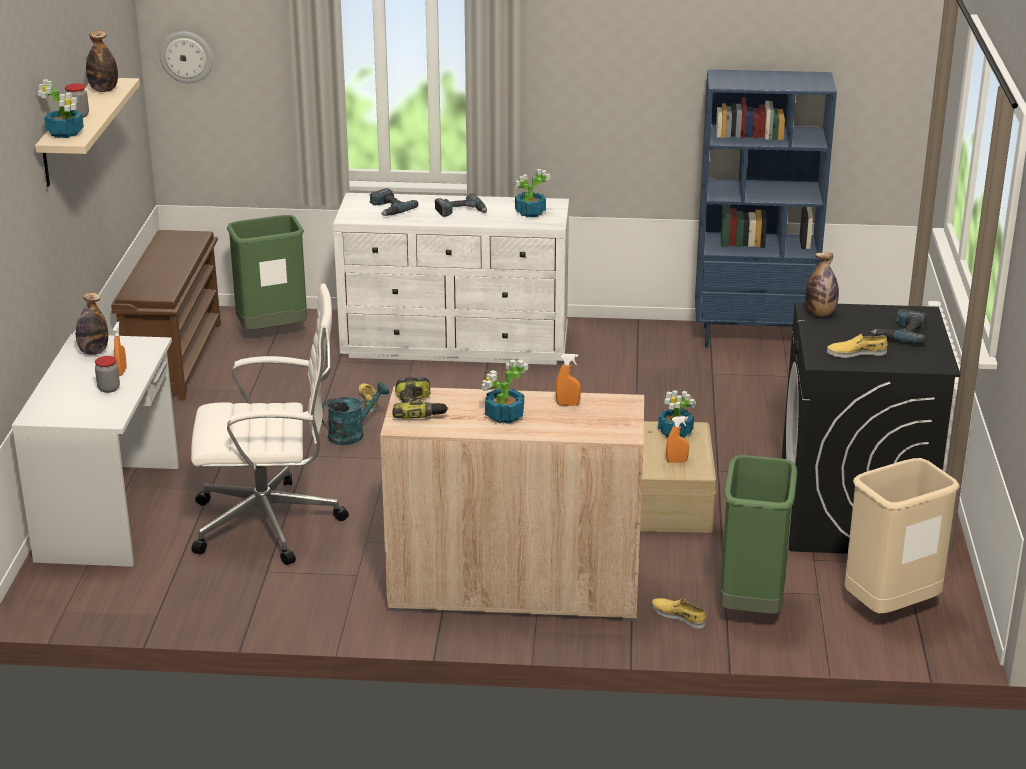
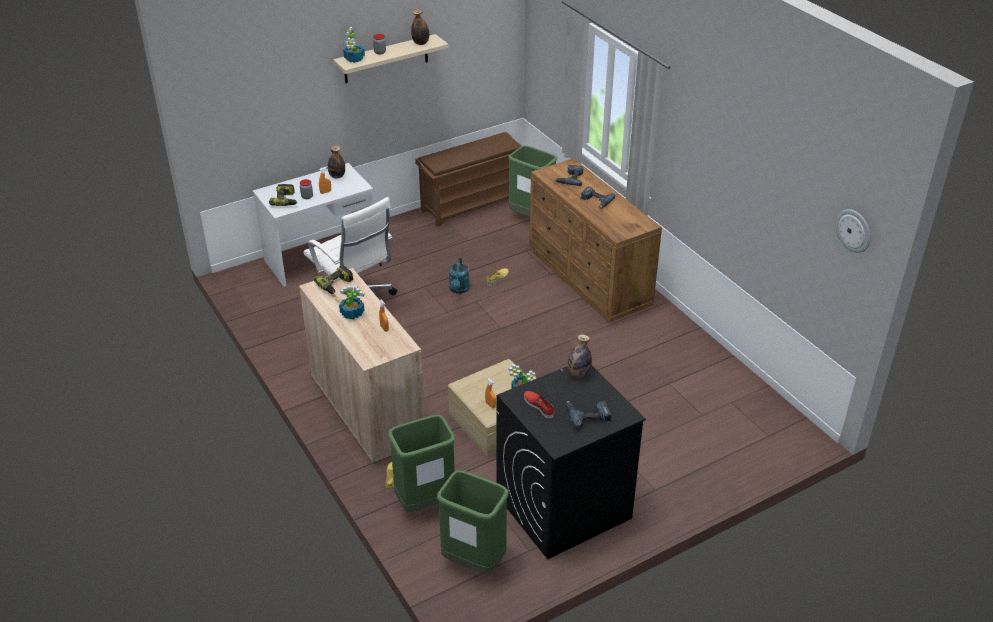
camera: 55 degrees right, 10 degrees up
(90, 406) = (286, 200): none -> power drill
(186, 56) = (538, 40): wall clock -> wall clock (854, 230)
(352, 434) = (459, 290): turquoise watering can -> turquoise watering can turned 75 degrees clockwise
(457, 344) = (589, 278): white dresser -> brown dresser
(529, 212) = (623, 222): potted plant -> none
(753, 338) = (734, 381): blue bookcase -> none
(856, 353) = (539, 406): yellow shoe -> red shoe
(890, 608) = (473, 561): beige trash can -> green trash can

